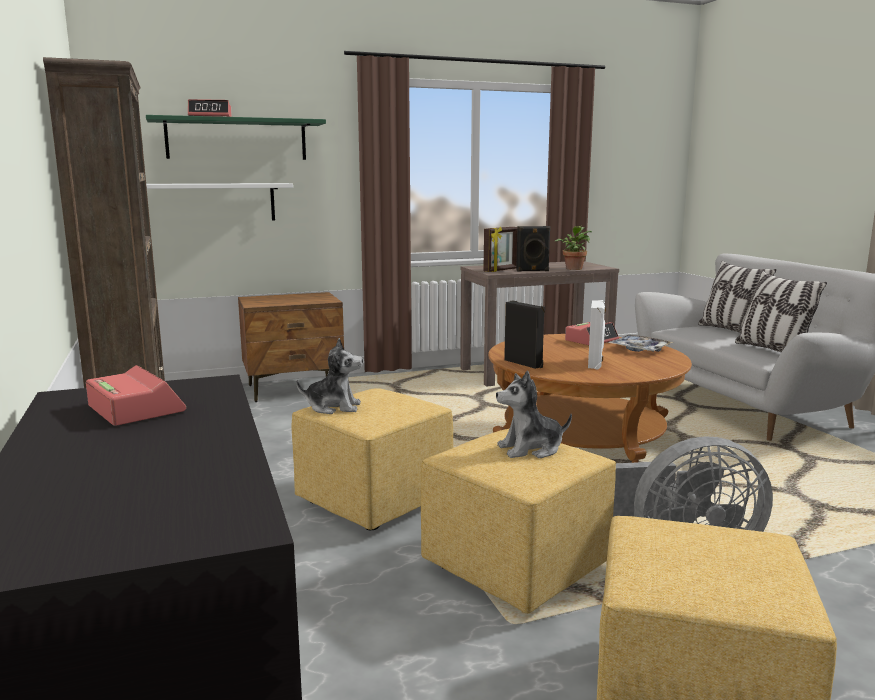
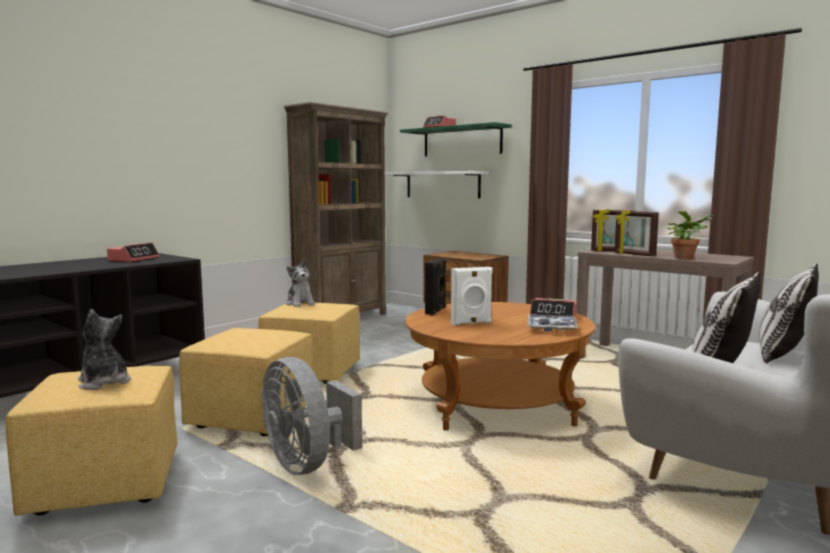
camera: 60 degrees right, 5 degrees down
(531, 449) = (261, 338): plush toy -> plush toy (104, 383)
(532, 271) = (634, 254): black speaker -> picture frame

